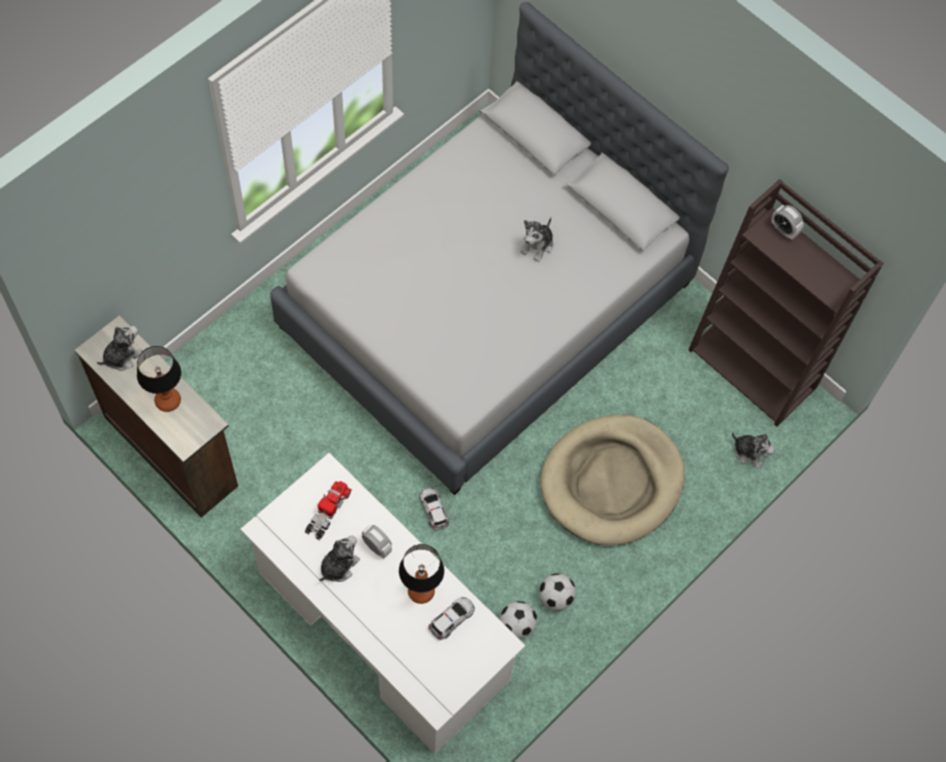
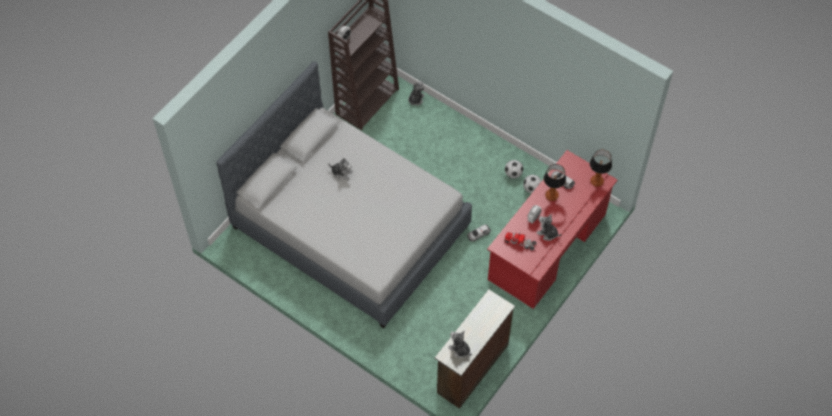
camera: 95 degrees left, 5 degrees down
(168, 400) = (481, 320): table lamp -> table lamp (596, 181)
(382, 627) = (547, 247): white desk -> red desk
(612, 482) = (445, 156): beige dog bed -> none

